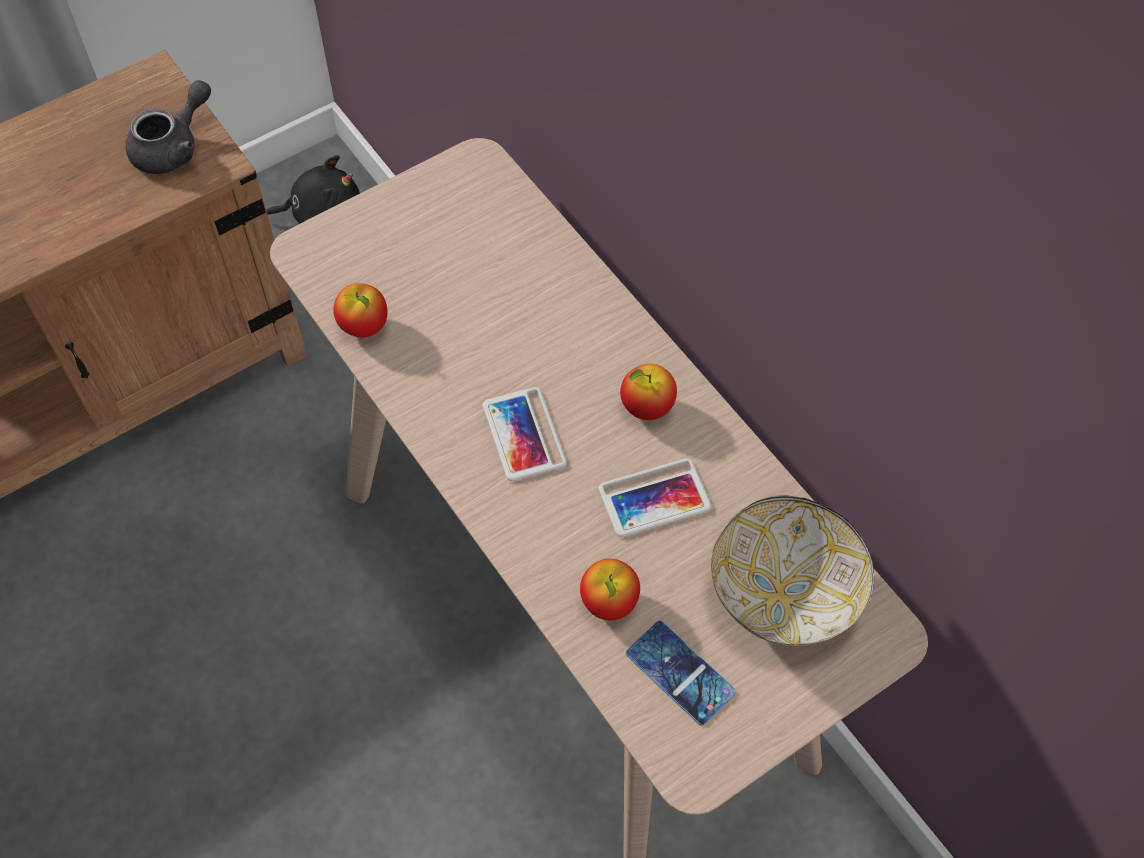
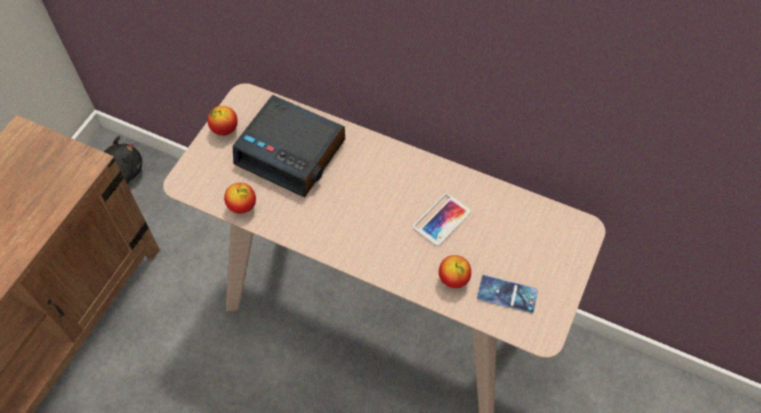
camera: 30 degrees left, 0 degrees up
(174, 147) = (58, 164): grey teapot -> none
(492, 279) = (292, 152): none -> alarm clock
(524, 434) = (359, 220): phone -> none
(647, 407) = (409, 178): apple -> apple (225, 129)
(785, 595) = (529, 234): bowl -> none

